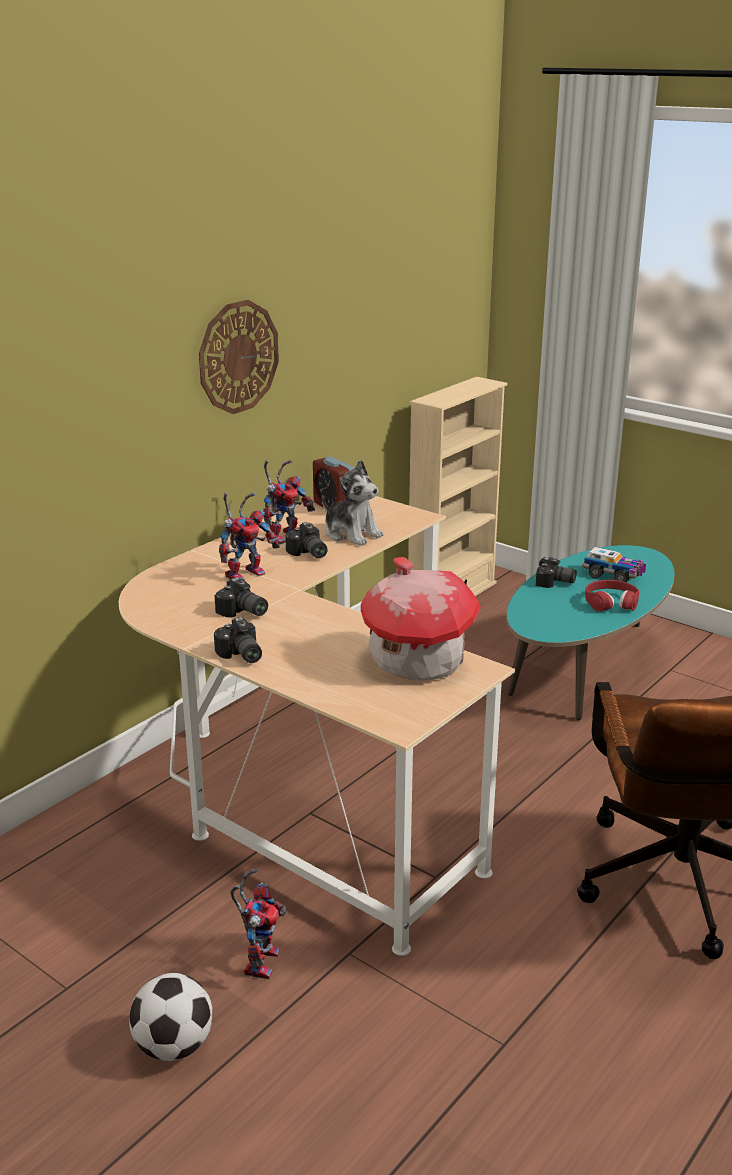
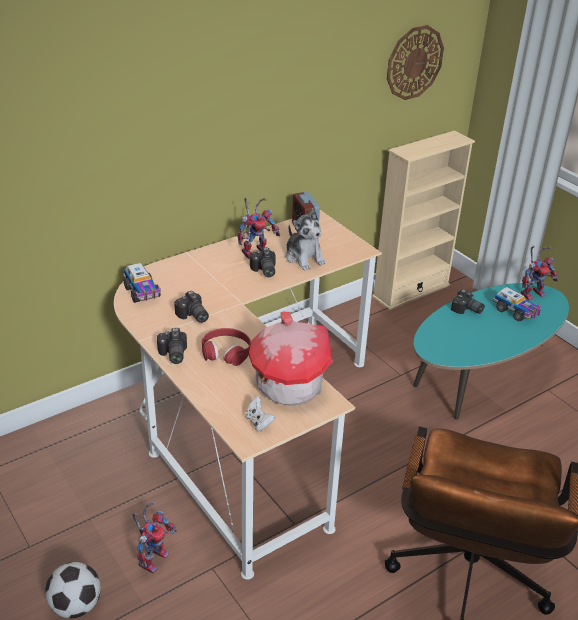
camera: 15 degrees right, 10 degrees up
(157, 599) = (142, 292): none -> toy truck
(238, 357) = (235, 118): wall clock -> wall clock (414, 62)
(246, 573) = (212, 281): toy robot -> toy robot (533, 293)
(401, 704) = (258, 422): none -> white game controller
(611, 603) = (500, 337): red headphones -> red headphones (226, 352)

